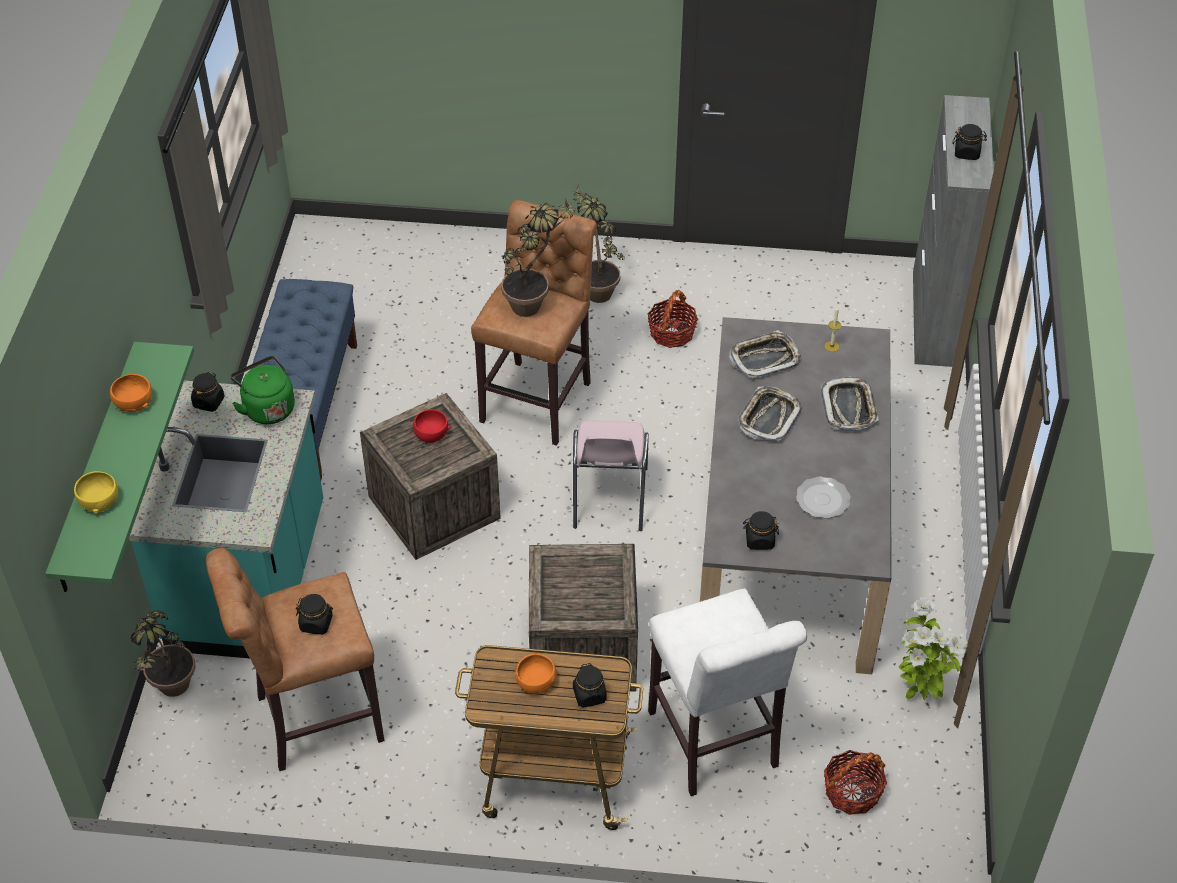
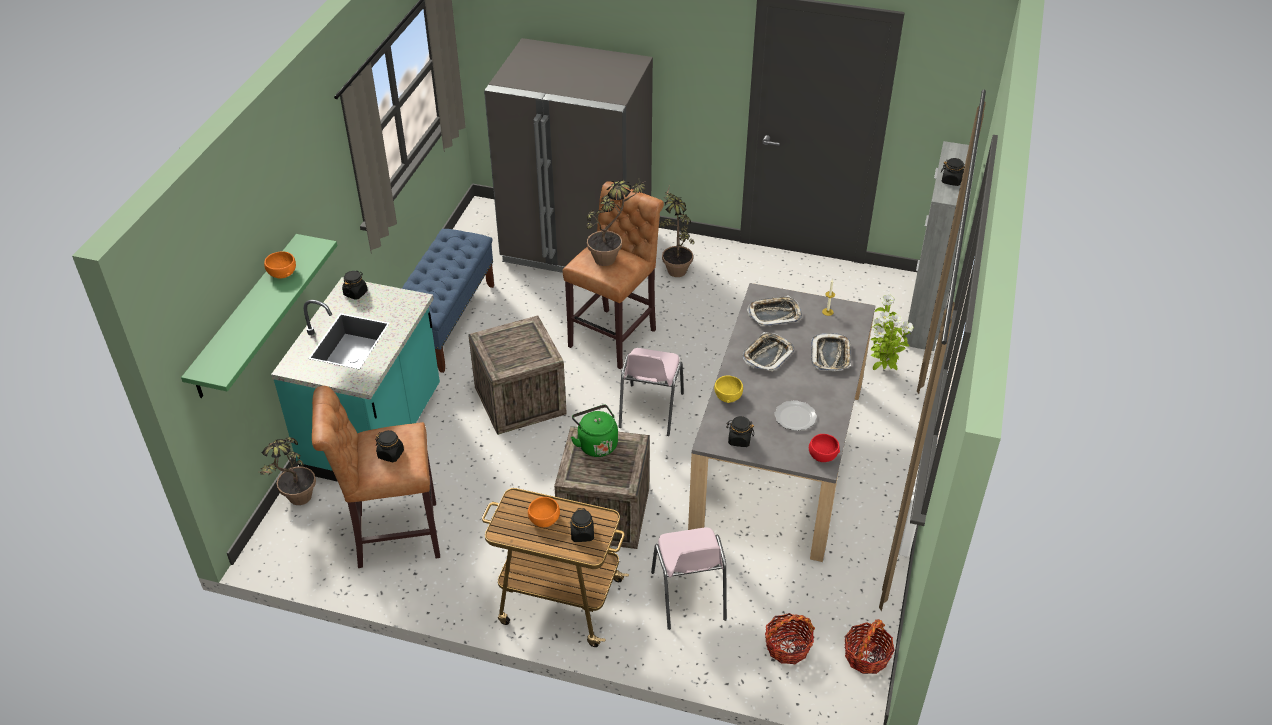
camera: 10 degrees right, 5 degrees down
(99, 501) = (235, 334): yellow bowl -> yellow bowl (727, 396)
(267, 408) = (395, 302): green kettle -> green kettle (596, 444)
(431, 434) = (519, 342): red bowl -> red bowl (822, 455)
(456, 274) = (577, 246): none -> grey fridge
(672, 333) = (724, 303): basket -> basket (866, 656)
(715, 745) = (688, 596): white stool -> pink chair
(918, 694) = (856, 581): potted plant -> potted plant (882, 369)

